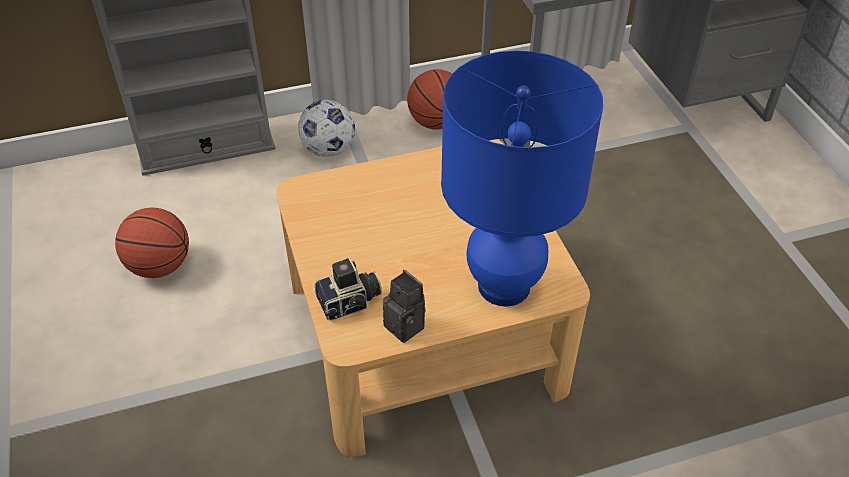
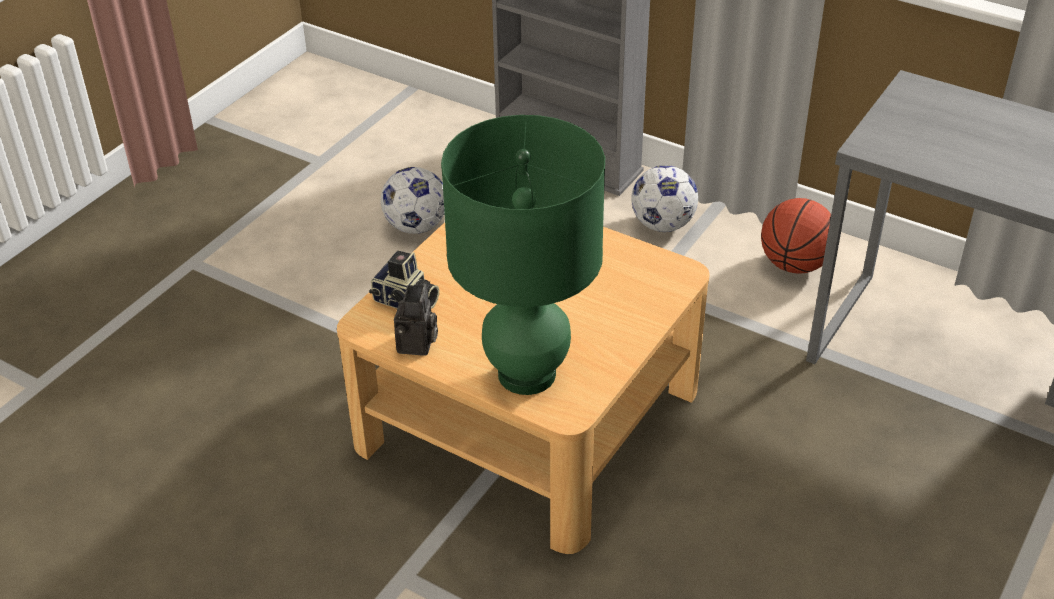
camera: 50 degrees right, 5 degrees down
(159, 266) = (416, 226): basketball -> football
(503, 286) = (527, 374): blue table lamp -> green table lamp

